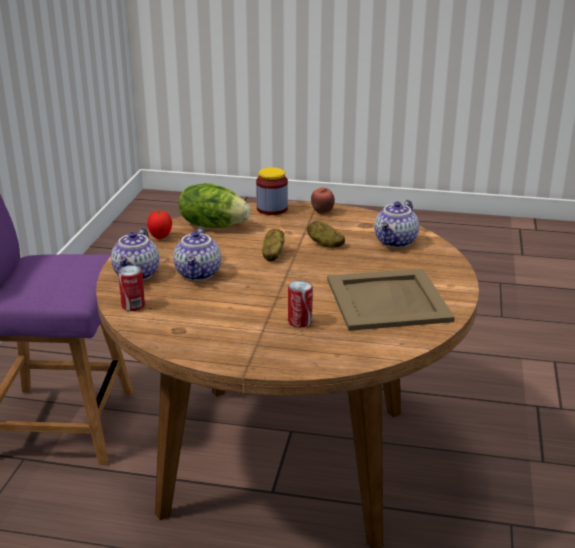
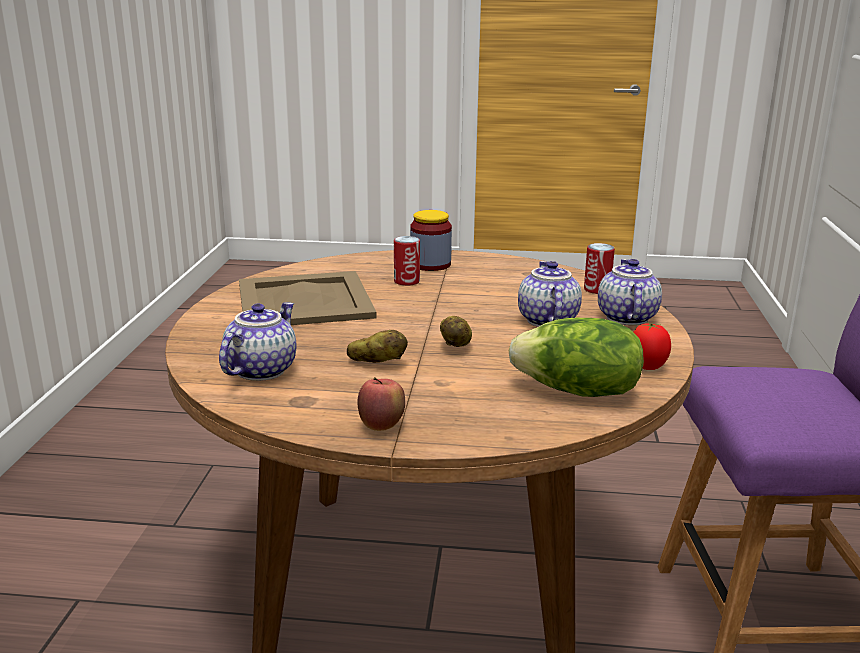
camera: 175 degrees right, 5 degrees down
(272, 209) = (484, 431): jar -> jar (430, 264)

